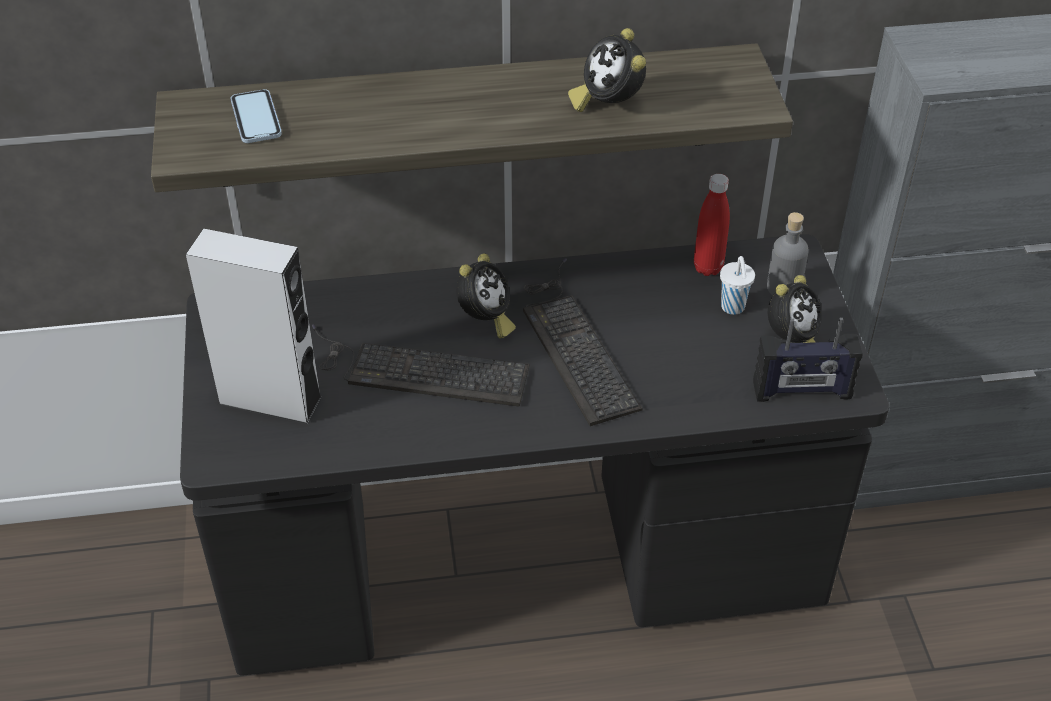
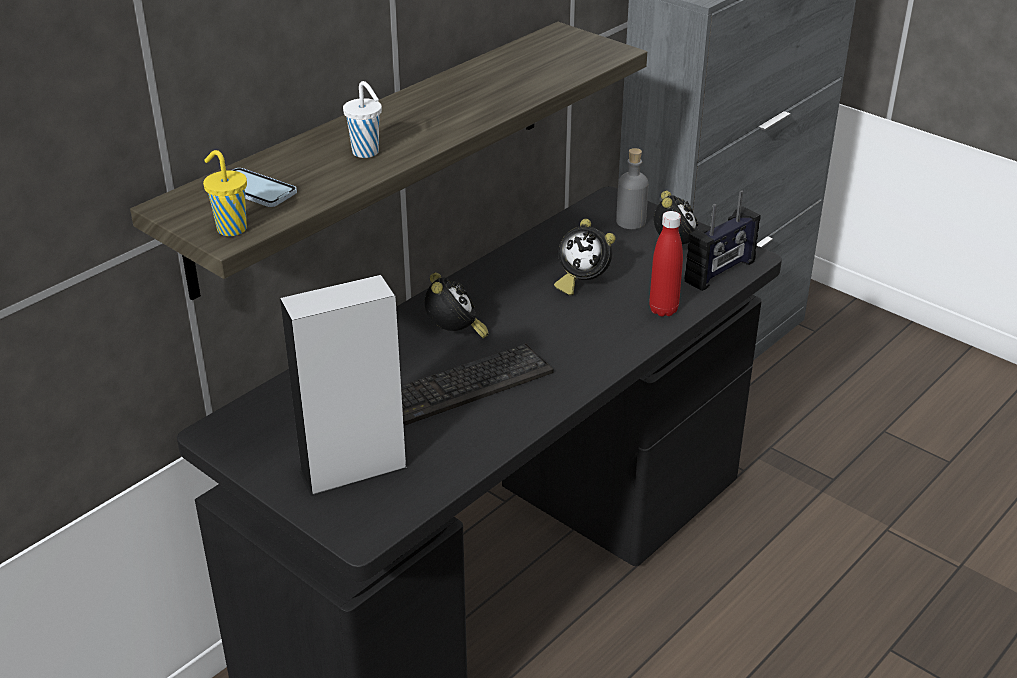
camera: 40 degrees left, 10 degrees down
(192, 148) = (230, 228): none -> yellow cup
(574, 343) = (538, 317): keyboard -> none
(609, 104) = (516, 84): alarm clock -> alarm clock (581, 283)
(708, 268) = (567, 232): red bottle -> red bottle (663, 310)
(733, 308) = (615, 247): white cup -> white cup (367, 153)

